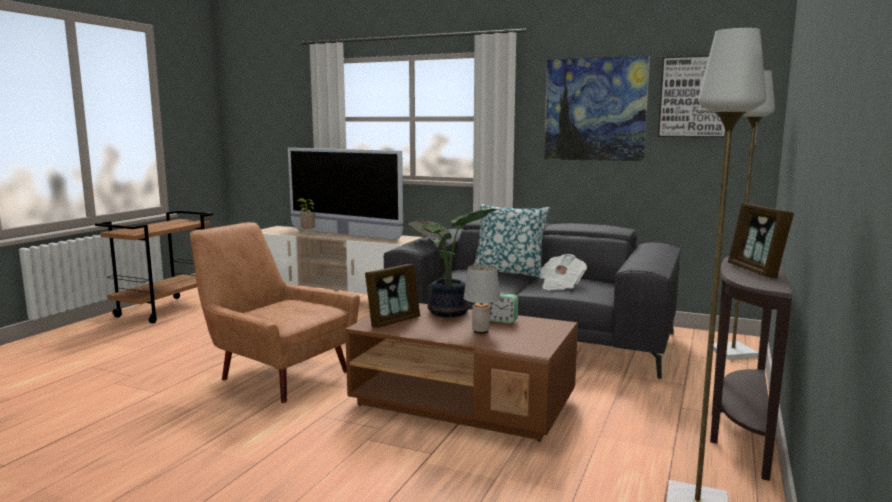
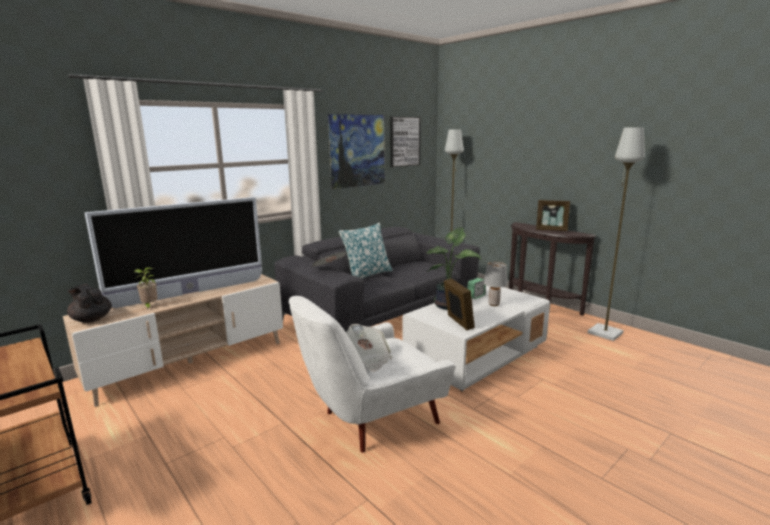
camera: 65 degrees left, 5 degrees up
(273, 230) = (91, 319): none -> black teapot
(275, 373) = (371, 420): brown armchair -> white armchair
(463, 402) = (476, 355): brown coffee table -> white coffee table
(560, 285) = (413, 270): newspaper -> newspaper (367, 359)

